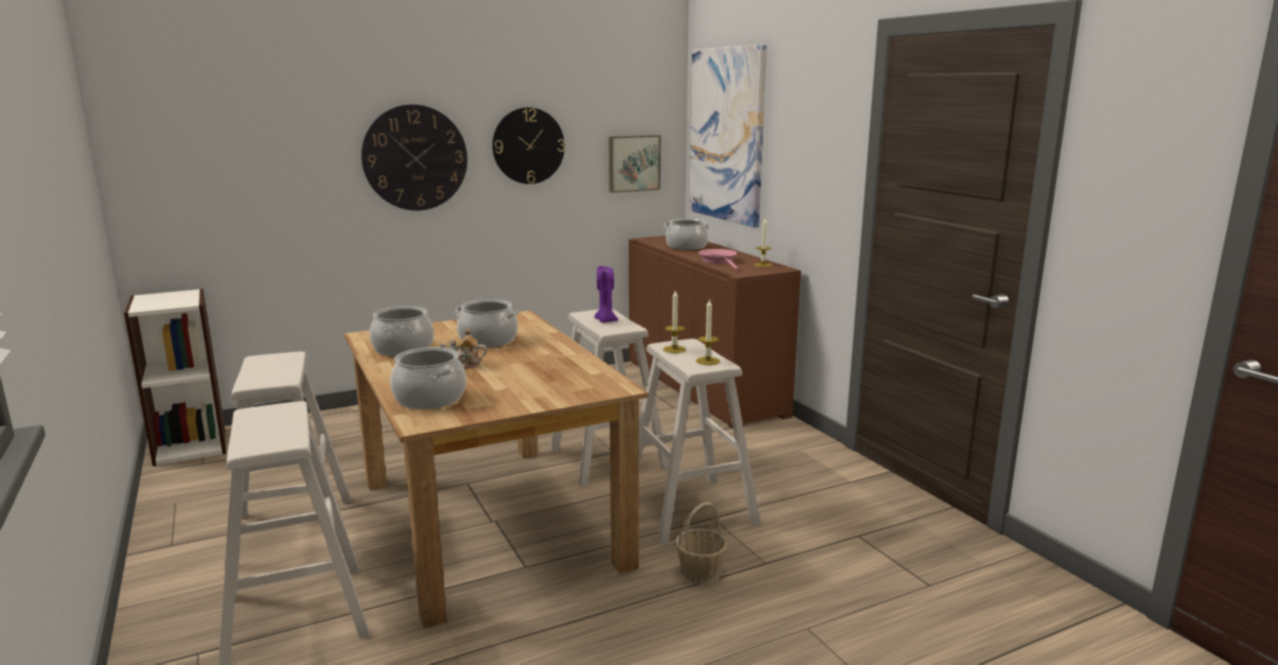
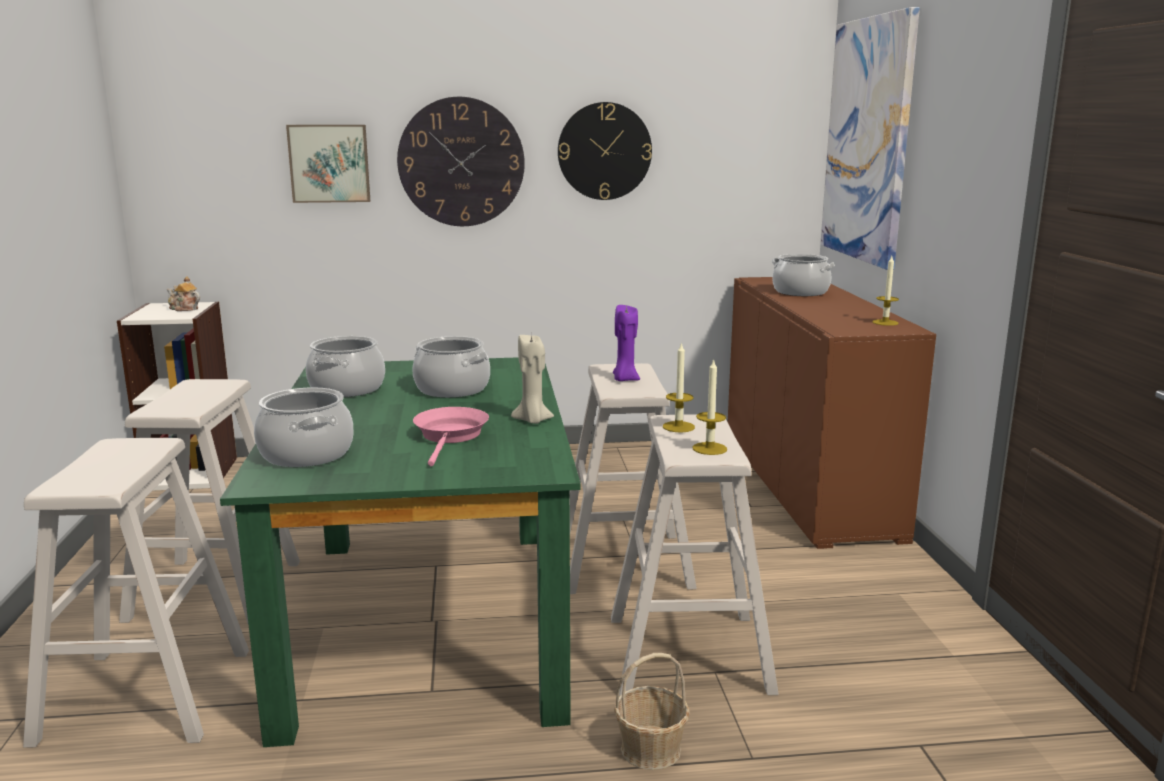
camera: 20 degrees right, 0 degrees up
(463, 365) = (391, 416): teapot -> teapot (184, 309)
(491, 521) = (431, 621): brown dining table -> green dining table
(573, 356) = (532, 421): none -> beige candle
(633, 163) = (747, 178): picture -> picture (329, 163)
(719, 261) = (826, 313): pink frying pan -> pink frying pan (451, 436)

